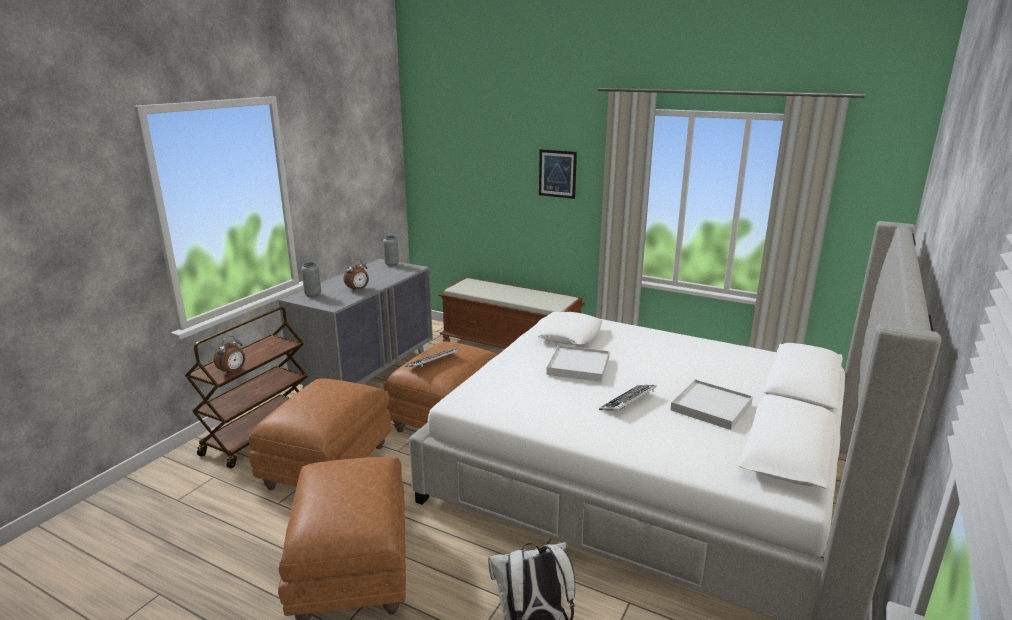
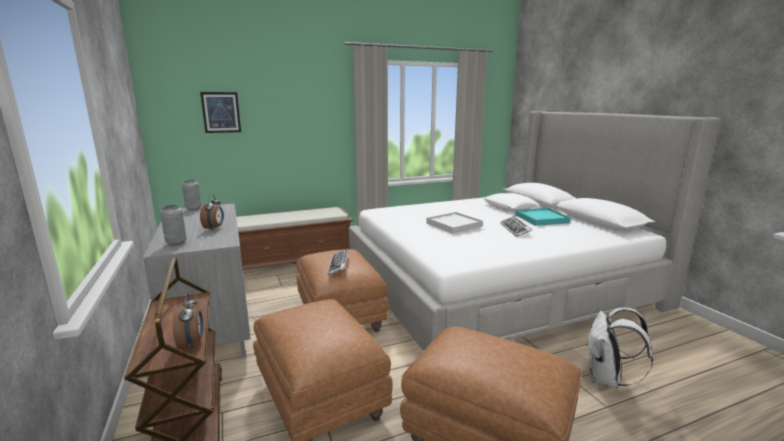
camera: 50 degrees left, 5 degrees down
(557, 173) = (310, 112): picture -> picture (221, 112)
(569, 335) = (408, 215): white pillow -> white pillow (510, 207)
(711, 407) = (541, 219): white tray -> turquoise tray

